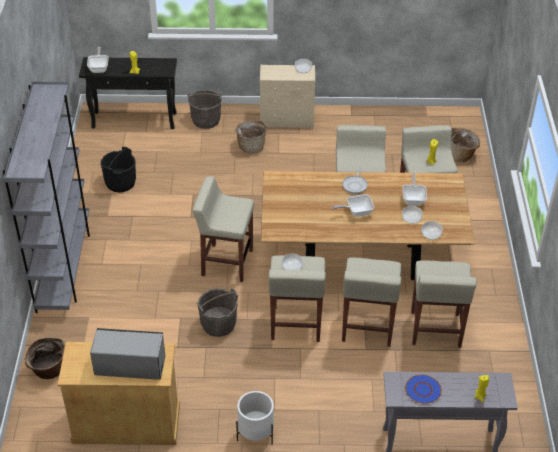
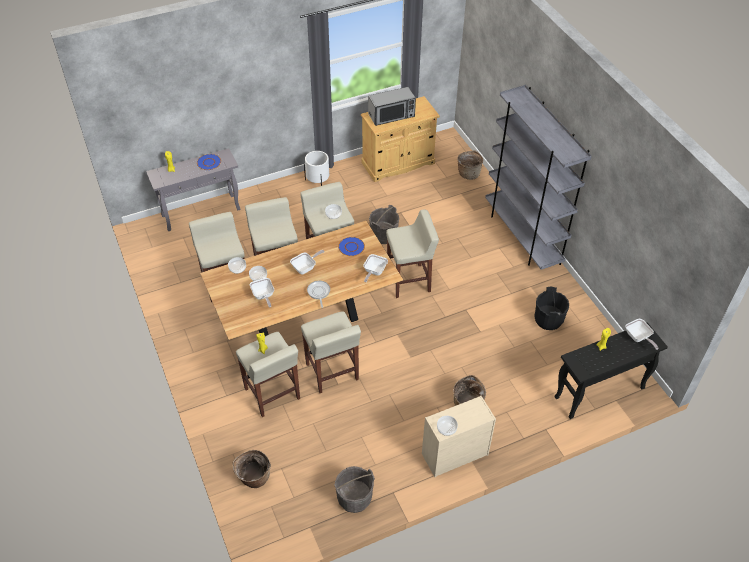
camera: 155 degrees right, 5 degrees up
(206, 120) = (534, 421): grey bucket -> grey bucket (354, 498)
(288, 186) = (374, 272): none -> frying pan
(296, 217) = (351, 247): none -> blue plate

